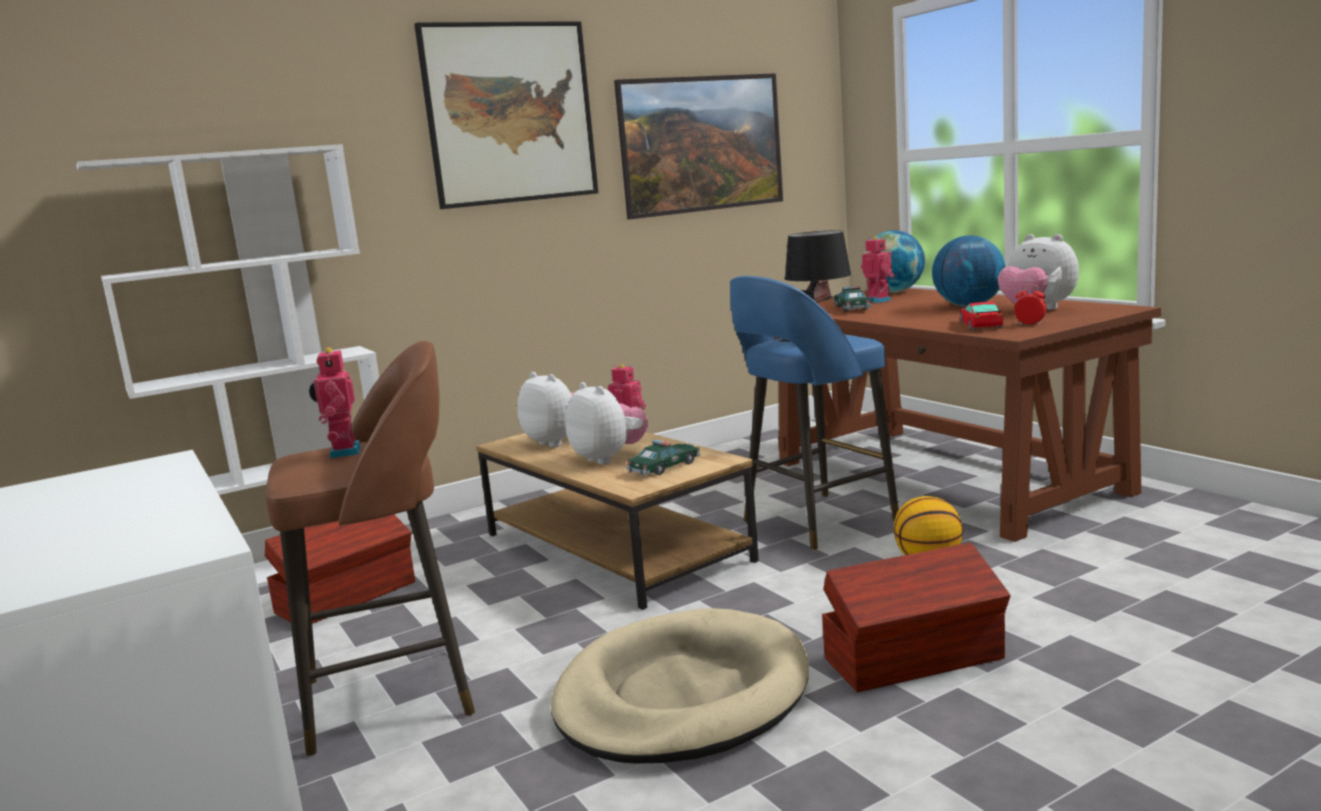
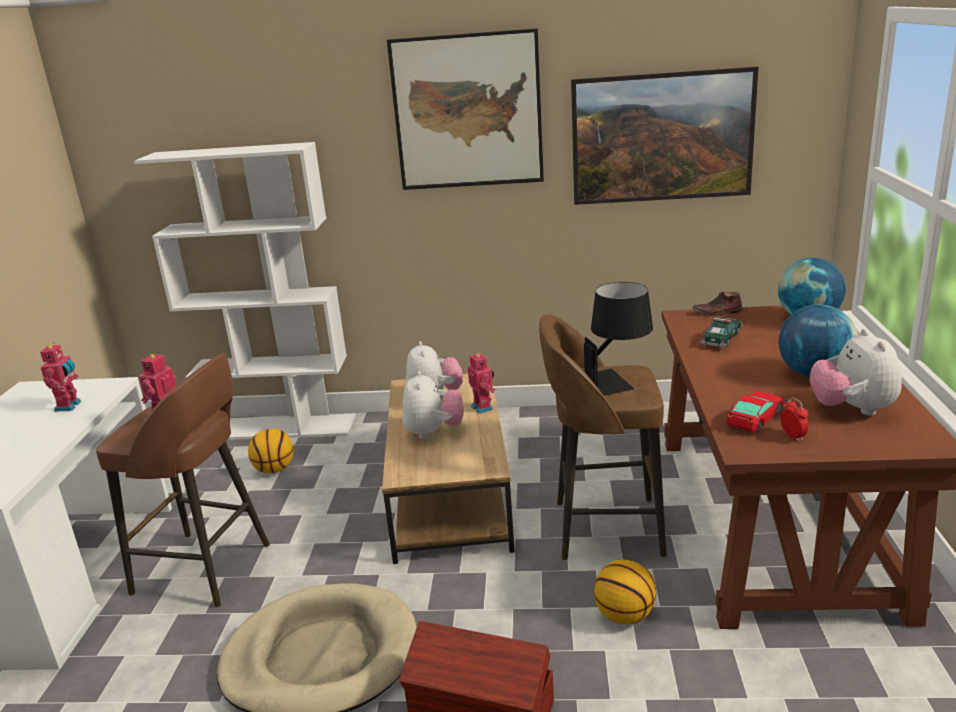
camera: 35 degrees right, 10 degrees up
(348, 597) = (274, 469): brown storage box -> basketball
(664, 467) = (447, 460): toy car -> none
(815, 522) = (603, 528): blue stool -> brown stool
(878, 300) = (767, 331): toy robot -> toy robot (69, 406)

